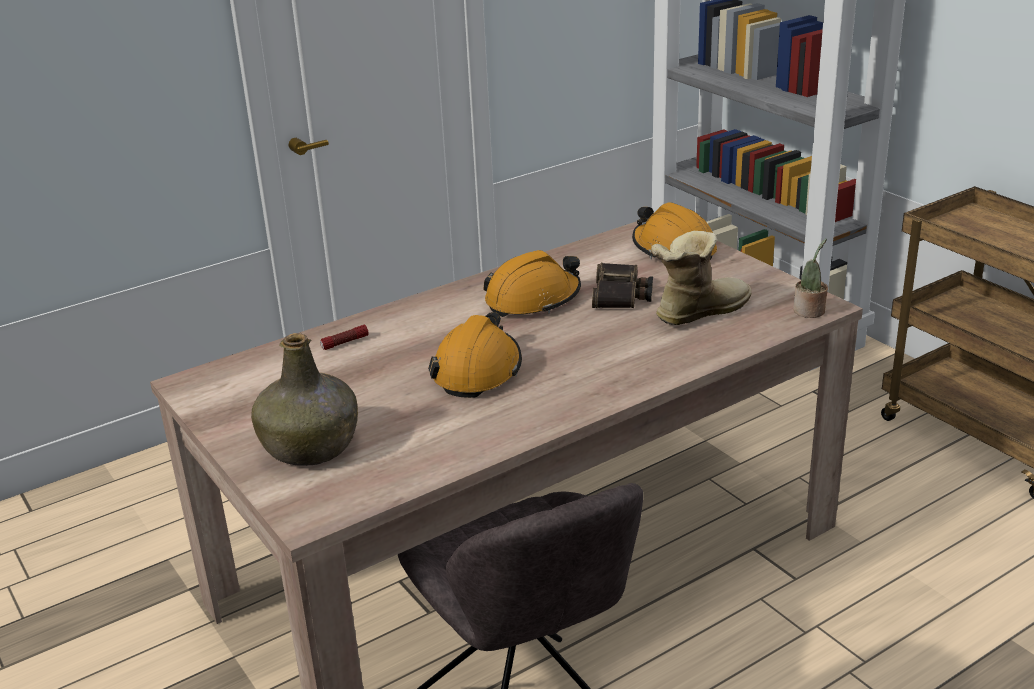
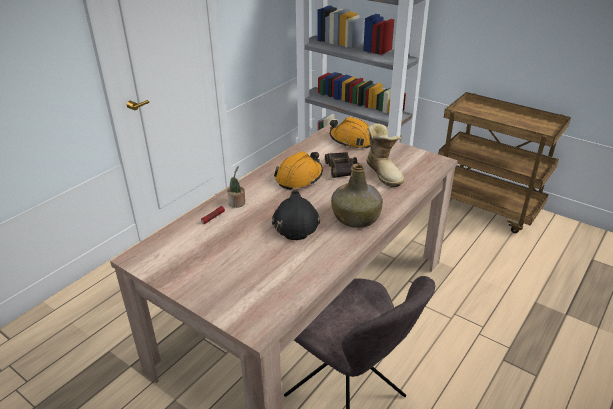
camera: 20 degrees left, 5 degrees up
(311, 446) = (232, 284): green bottle -> green bottle (356, 217)
(477, 370) = (295, 223): orange hard hat -> black hard hat
(697, 312) = (384, 173): boot -> boot turned 120 degrees clockwise
(810, 312) = (436, 165): potted plant -> potted plant (237, 203)

